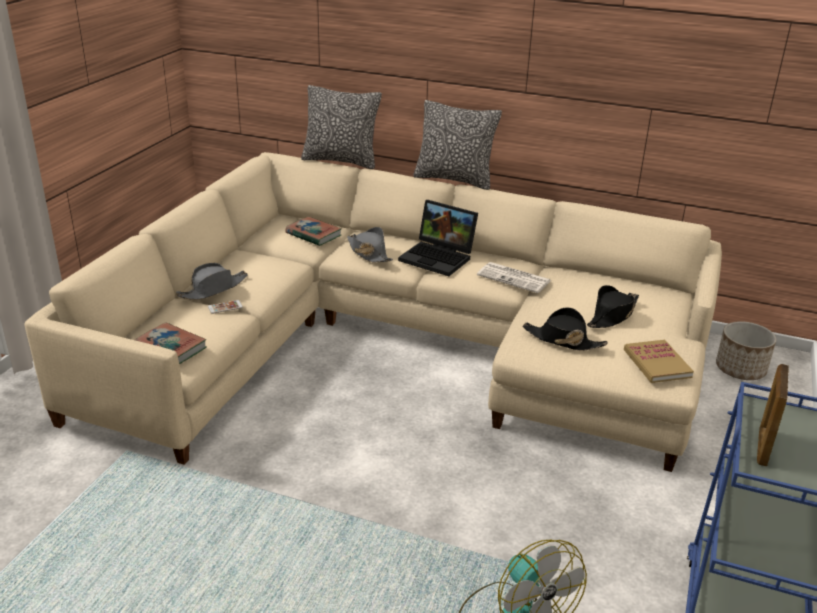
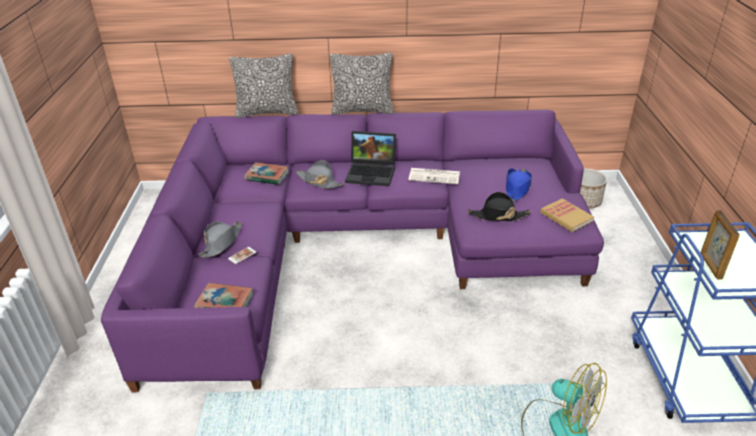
camera: 20 degrees left, 5 degrees up
(397, 344) = (356, 244): beige sofa -> purple sofa
(612, 315) = (517, 189): black hat -> blue hat

